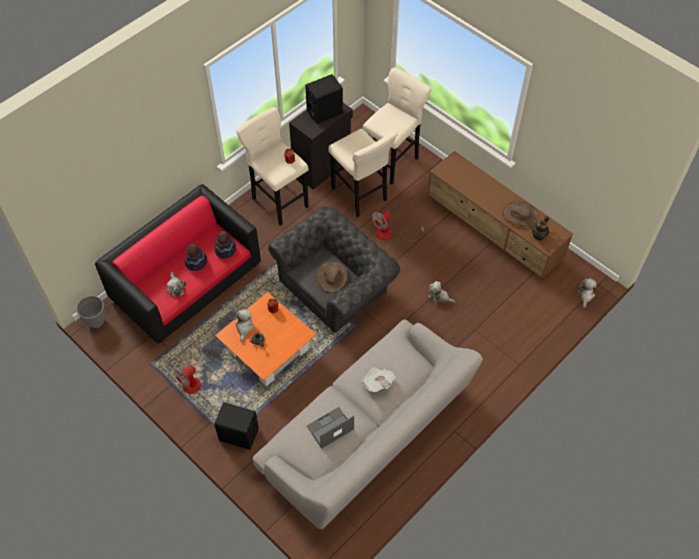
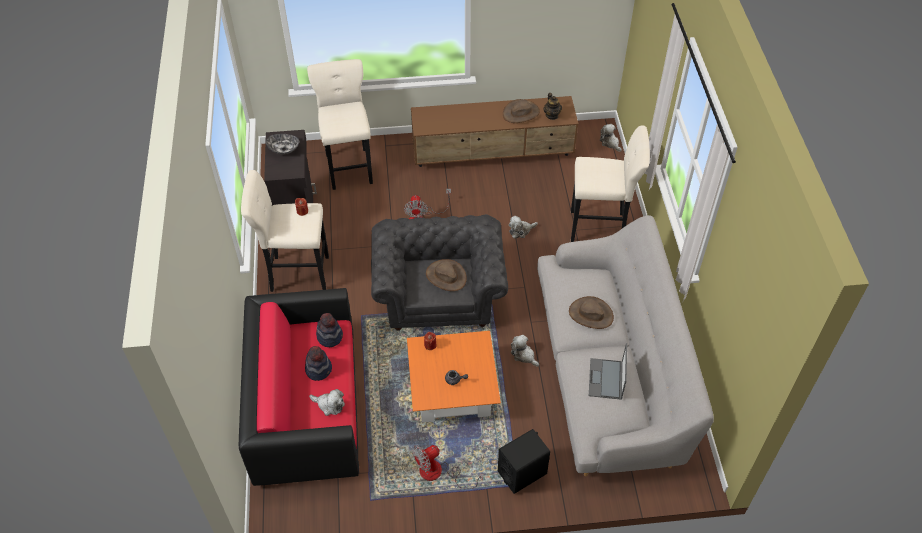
camera: 50 degrees left, 5 degrees down
(96, 321) = (270, 518): grey planter -> none
(199, 387) = (439, 473): fan -> fan turned 60 degrees clockwise
(244, 327) = (427, 381): plush toy -> plush toy (524, 355)
(325, 112) = (284, 149): black speaker -> bowl
(360, 196) = (360, 212): beige stool -> beige stool (600, 228)
(377, 382) = (590, 314): newspaper -> brown hat

